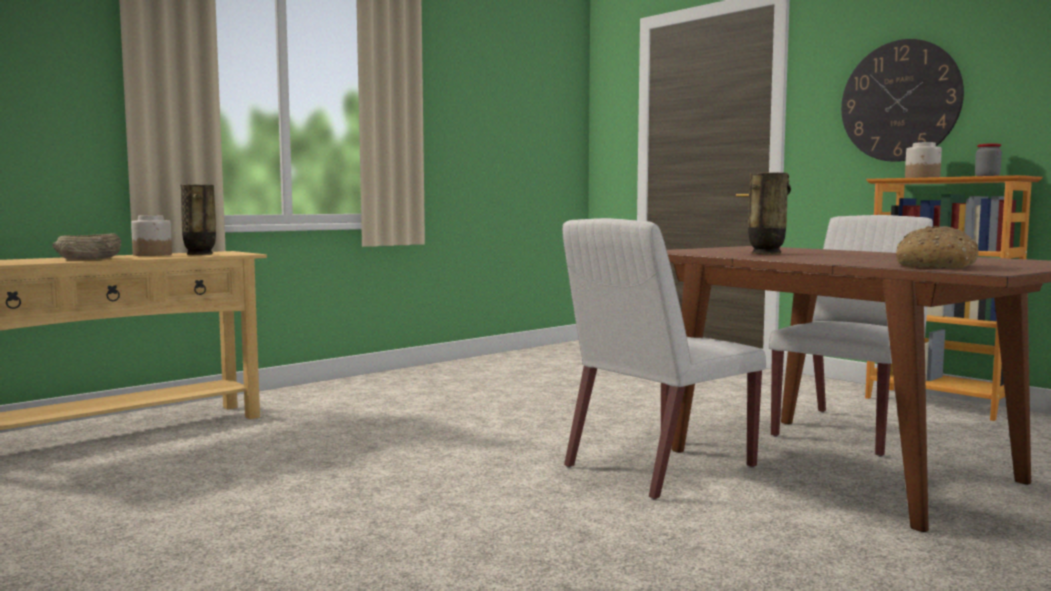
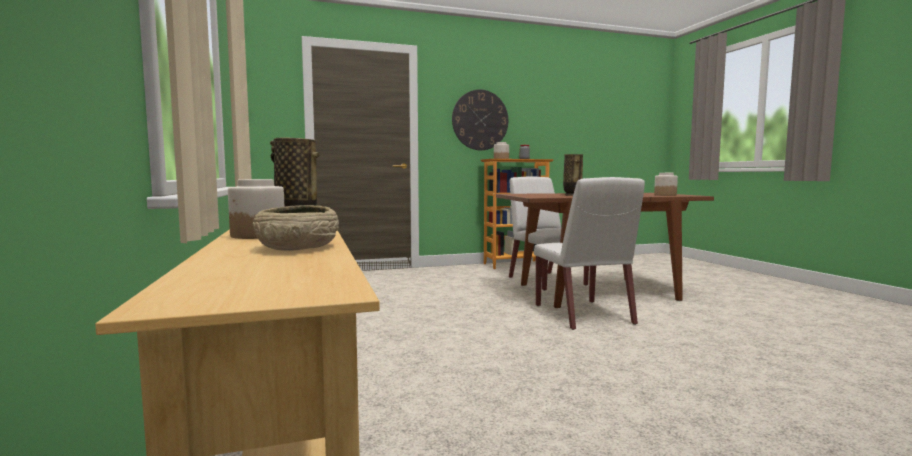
camera: 65 degrees left, 0 degrees up
(935, 266) = (665, 195): bread -> jar

